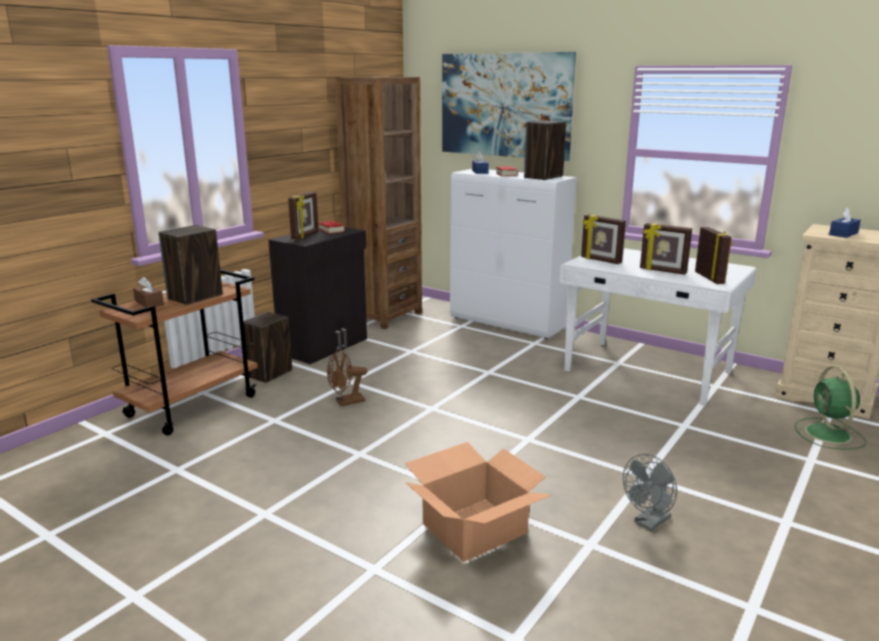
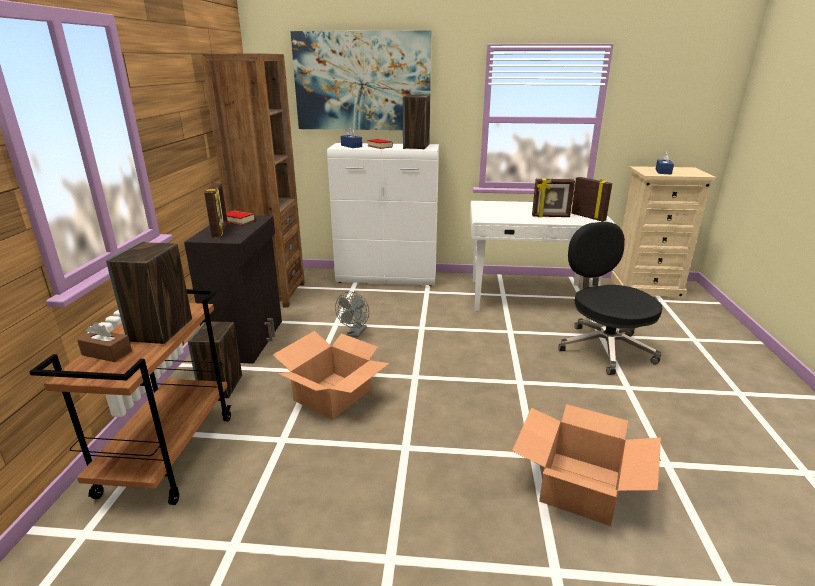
camera: 30 degrees left, 5 degrees up
(346, 402) = (333, 395): brown fan -> cardboard box
(600, 260) = (495, 214): picture frame -> none
(649, 523) = (676, 427): grey fan -> grey fan (355, 333)
(670, 437) = (604, 348): none -> black office chair
(829, 434) = (680, 317): green fan -> none

